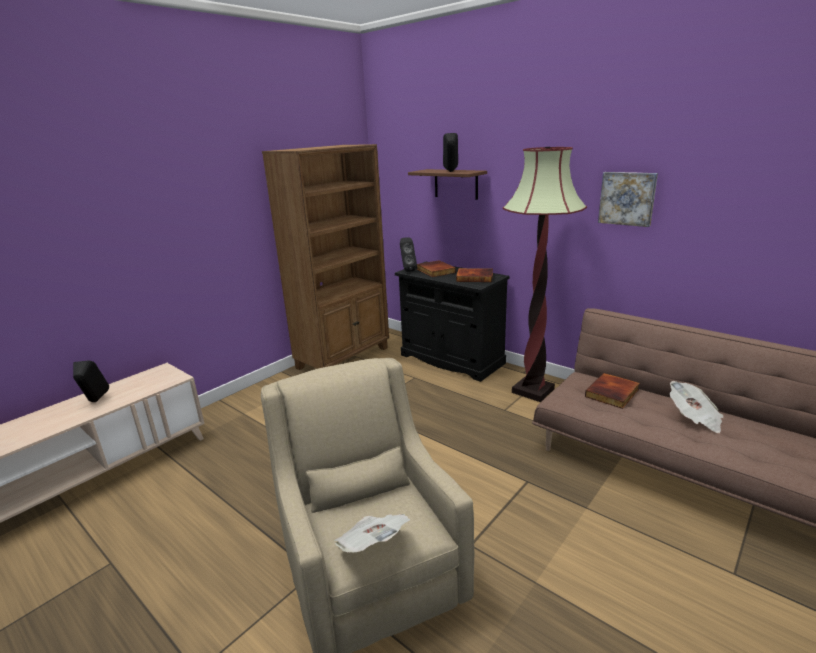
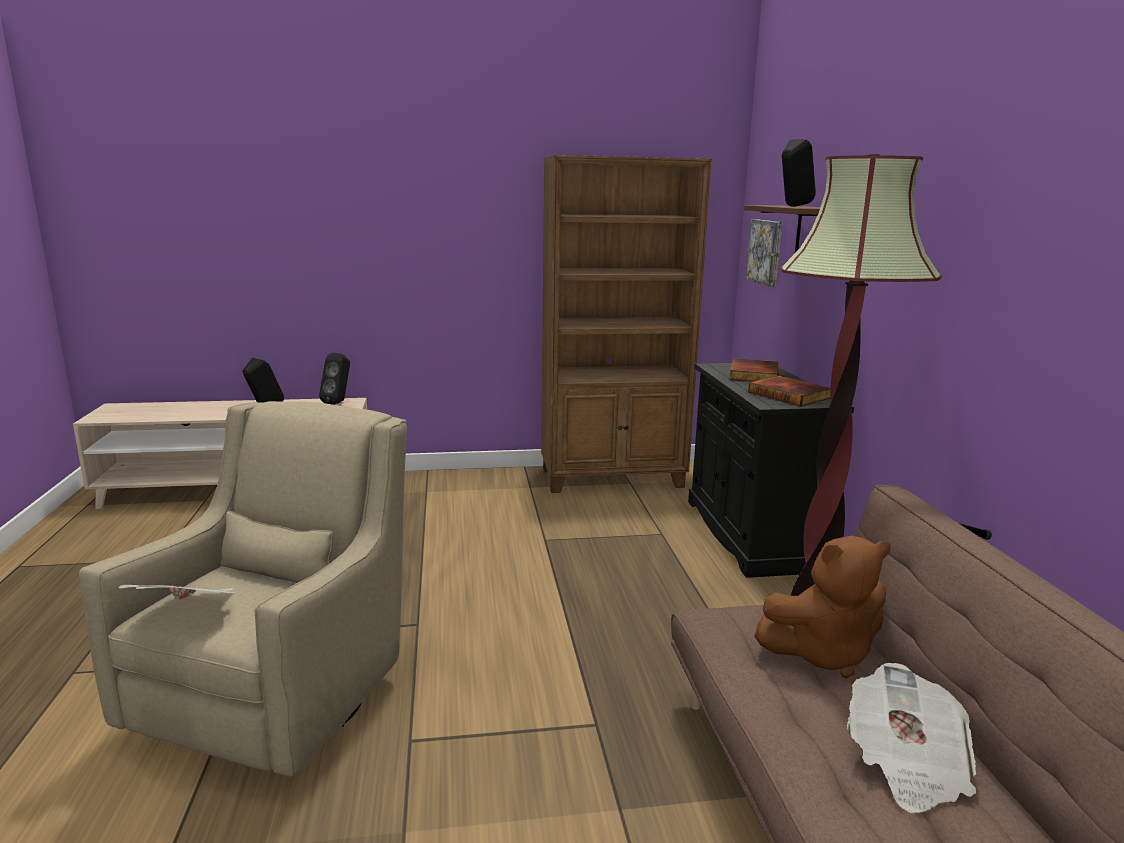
camera: 40 degrees right, 5 degrees down
(407, 270) = (716, 365): black speaker -> black speaker (338, 402)
(613, 393) = (822, 653): book -> brown plush toy
(627, 198) = (1034, 273): picture -> picture (766, 252)

